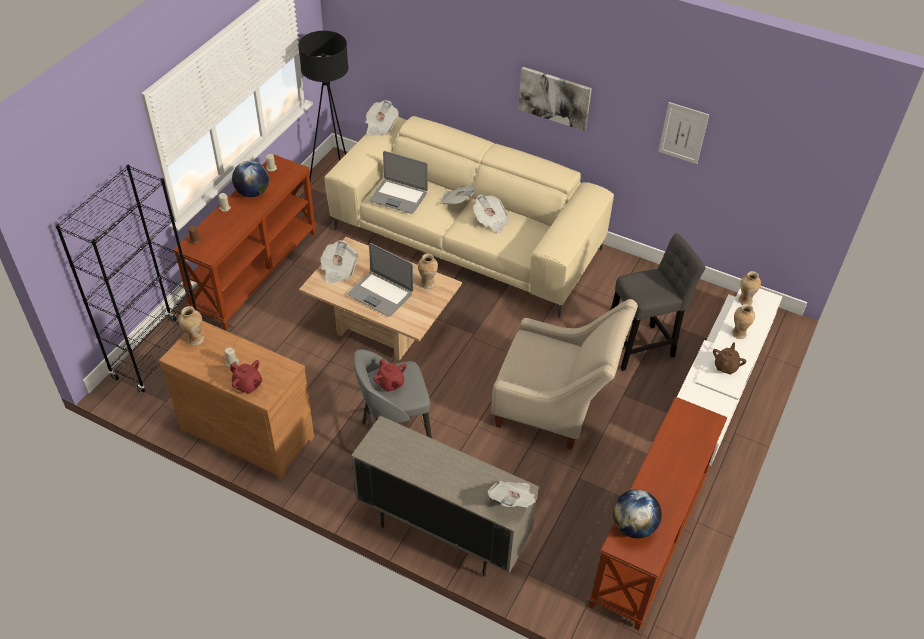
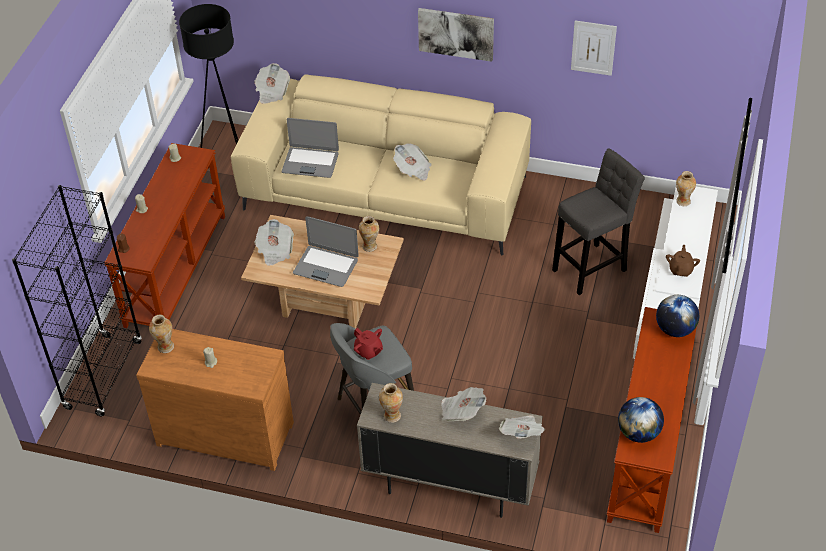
camera: 10 degrees left, 0 degrees up
(248, 385) = (234, 380): red teapot -> none
(252, 192) = (165, 188): globe -> globe (675, 329)
(457, 202) = (372, 156): newspaper -> newspaper (462, 411)
(555, 407) = (523, 343): beige armchair -> none
(738, 333) = (684, 235): vase -> vase (391, 415)

